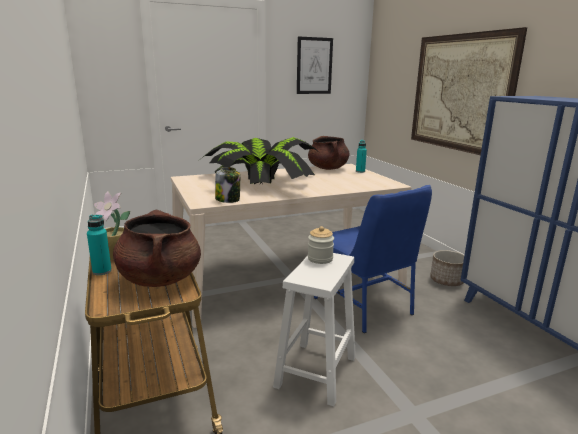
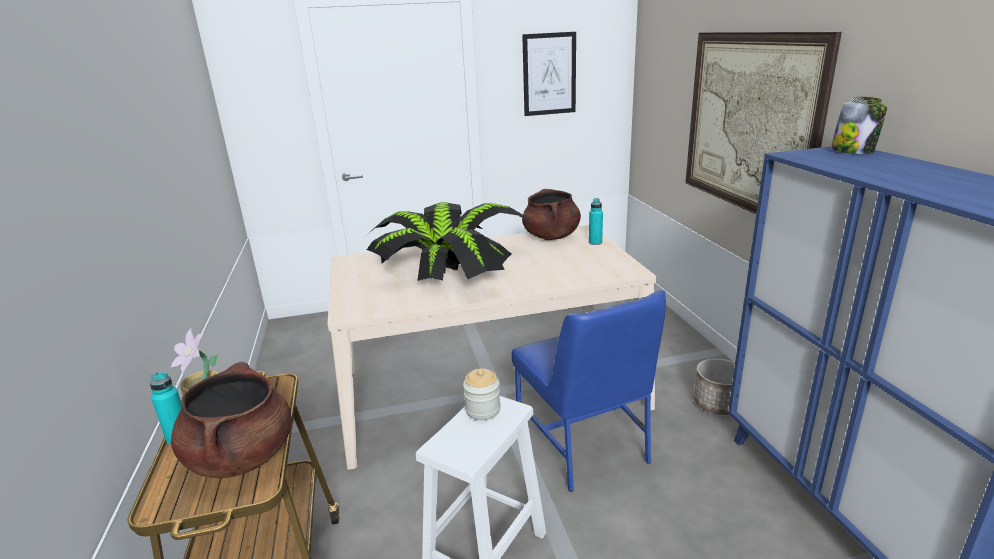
camera: 10 degrees right, 5 degrees up
(228, 200) = (384, 306): jar -> jar (853, 151)

